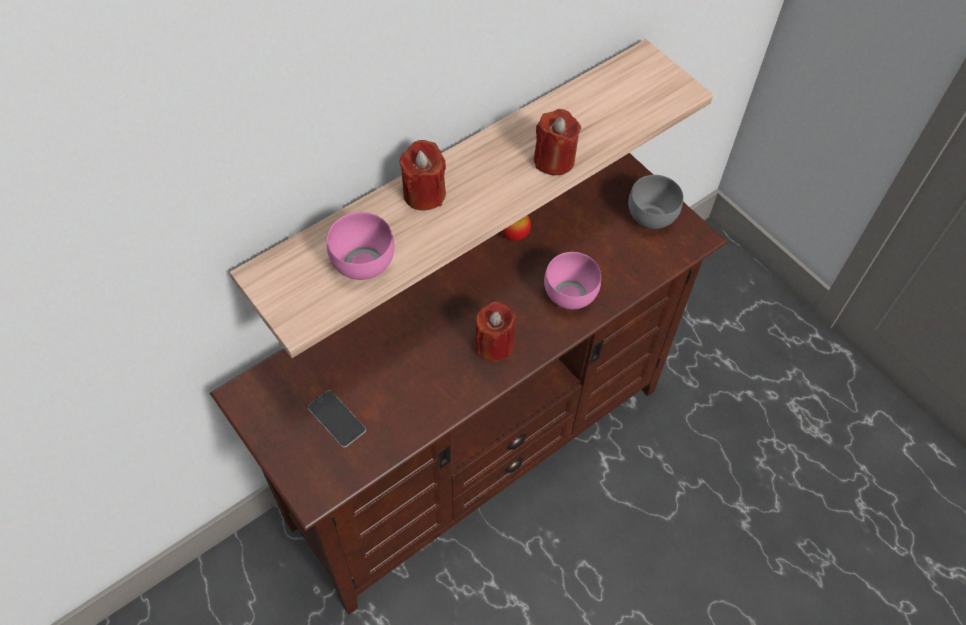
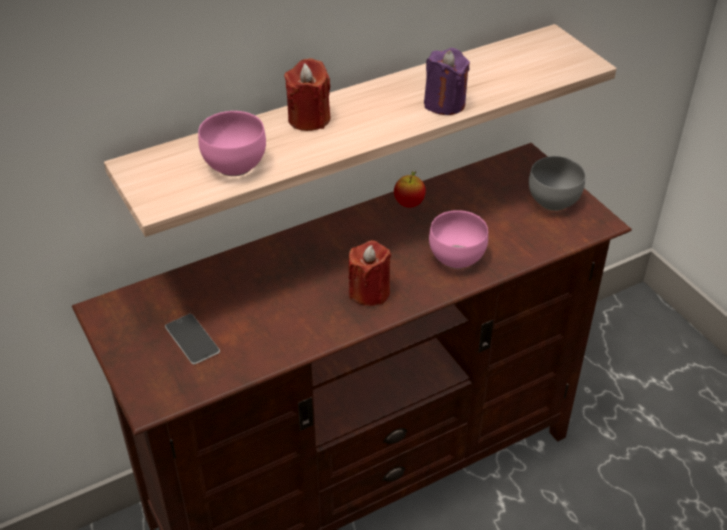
camera: 10 degrees right, 15 degrees down
(554, 160) = (444, 104): red candle -> purple candle

